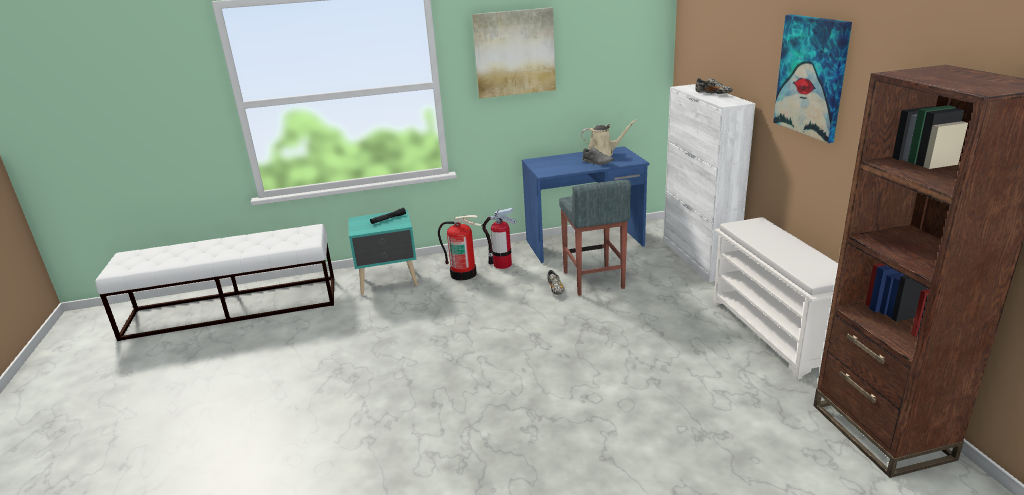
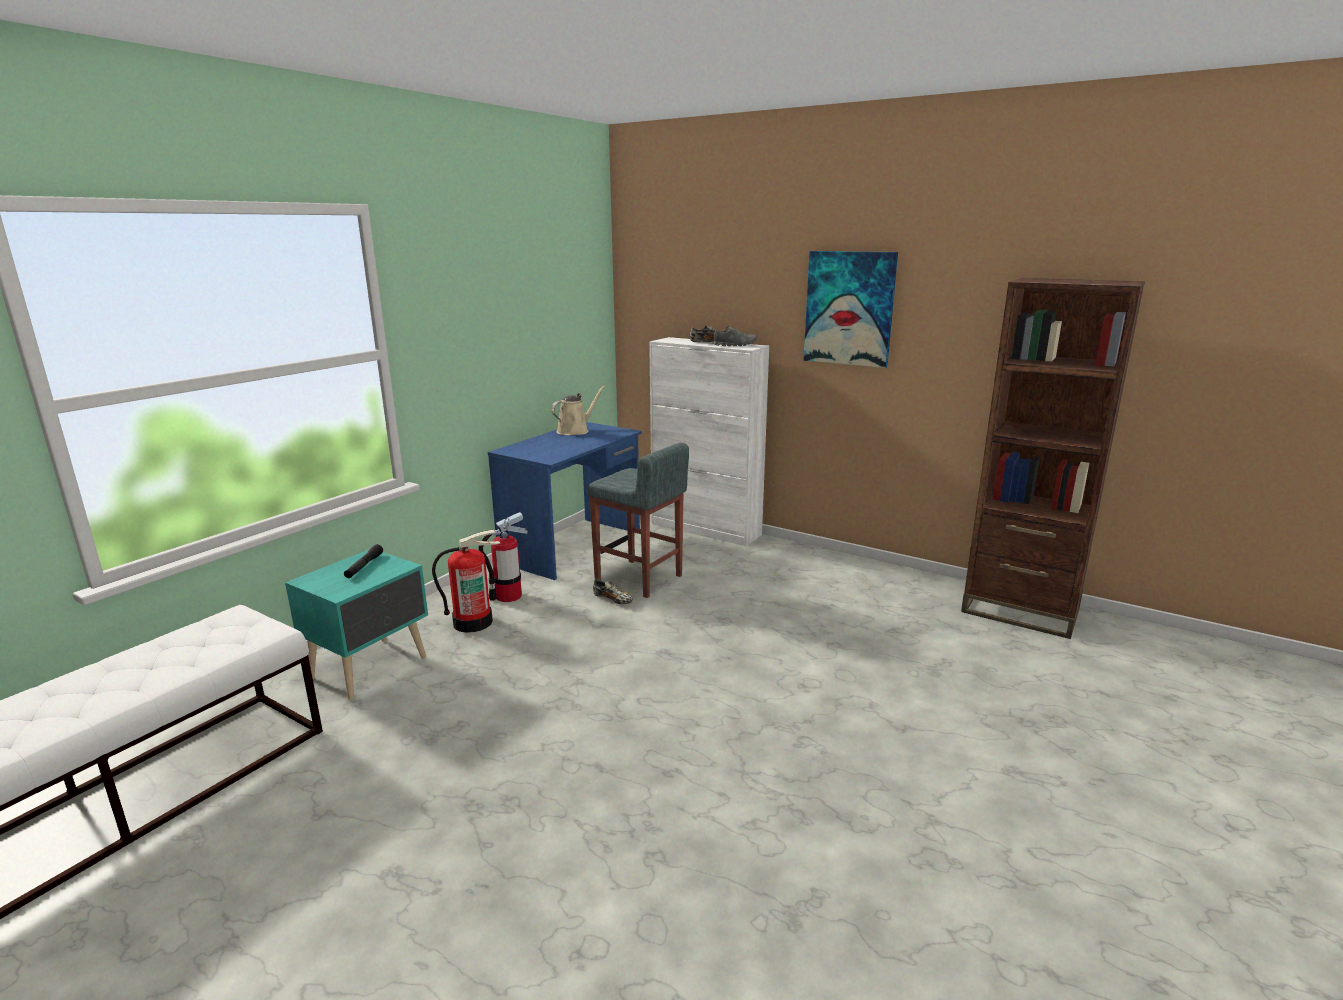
camera: 45 degrees left, 5 degrees down
(514, 53) = (472, 307): picture -> none
(597, 162) = (588, 439): grey shoe -> grey shoe (735, 345)
(775, 332) = (856, 569): white shoe rack -> none

